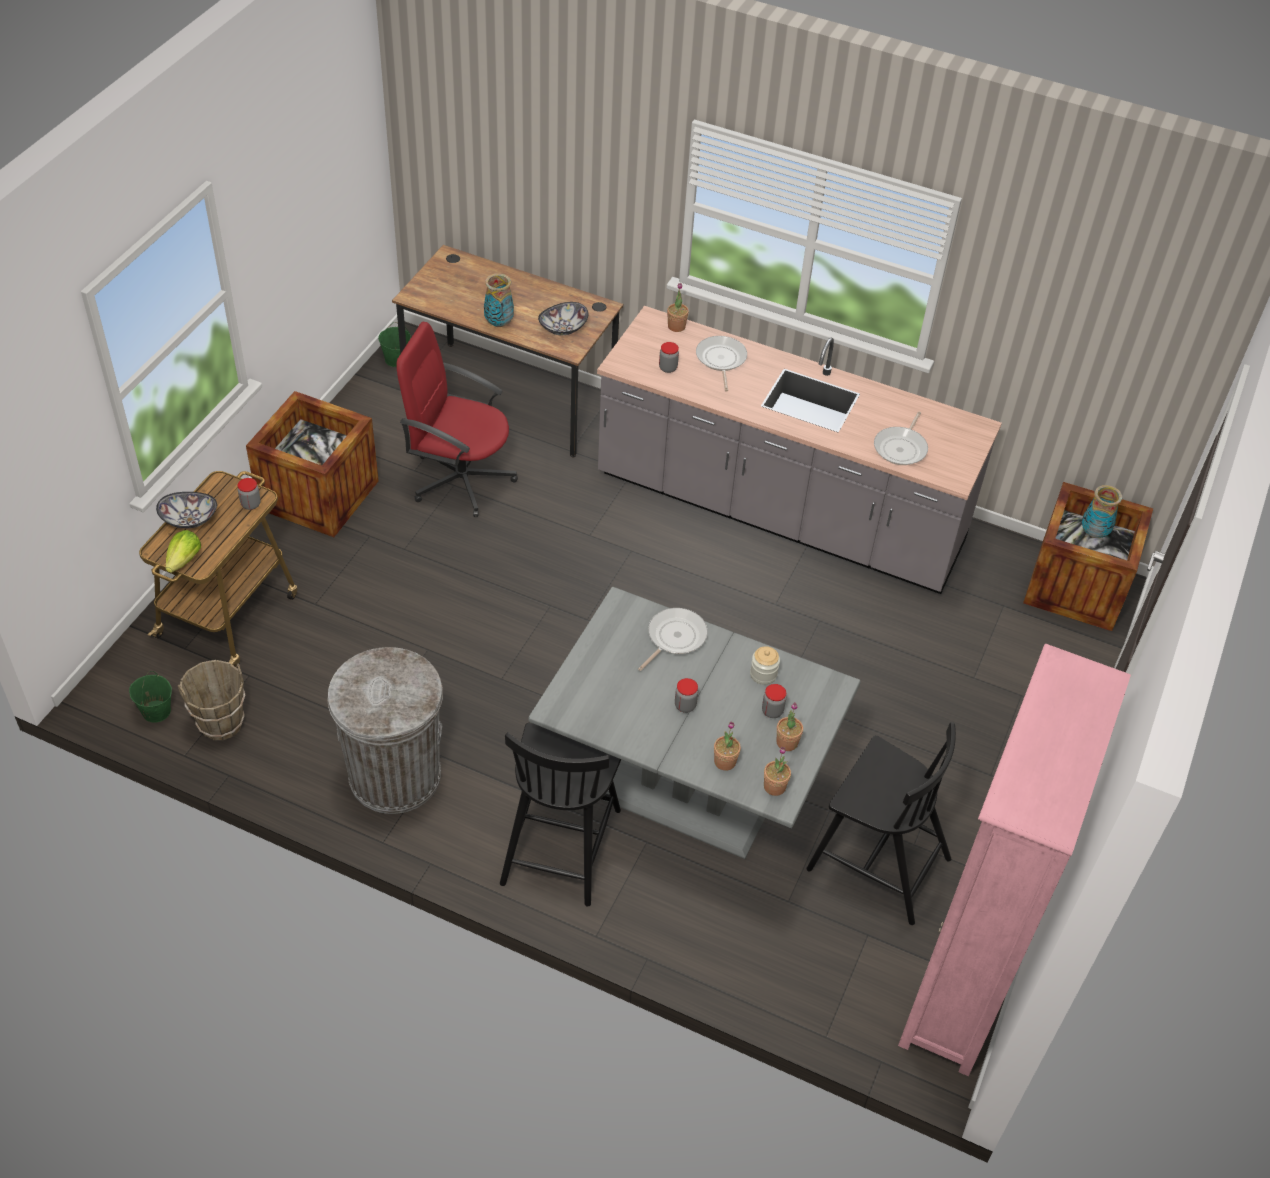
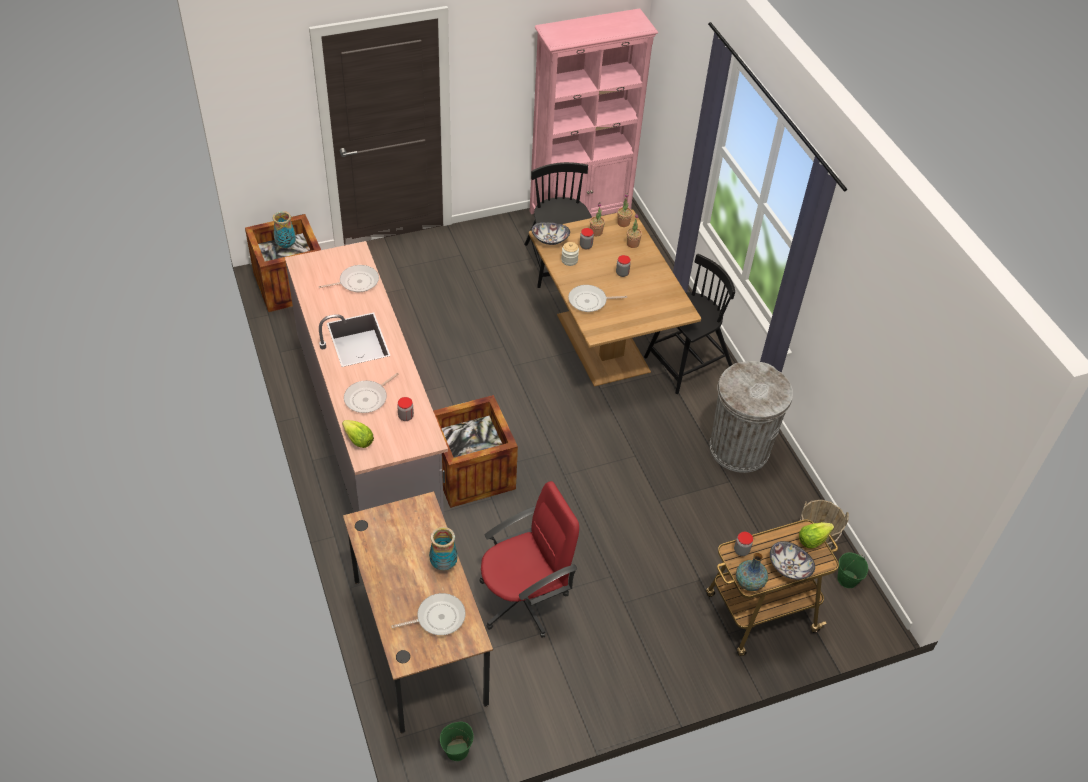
camera: 135 degrees left, 0 degrees up
(220, 483) = (749, 582): none -> vase
(318, 495) = (628, 662): crate -> crate (472, 472)
(458, 291) = (437, 617): none -> frying pan
(460, 479) = (523, 600): red office chair -> red office chair turned 90 degrees counterclockwise
(563, 329) = (408, 525): bowl -> bowl (550, 240)
(676, 326) = (358, 440): potted plant -> lettuce
(685, 791) = (604, 342): grey dining table -> brown dining table

